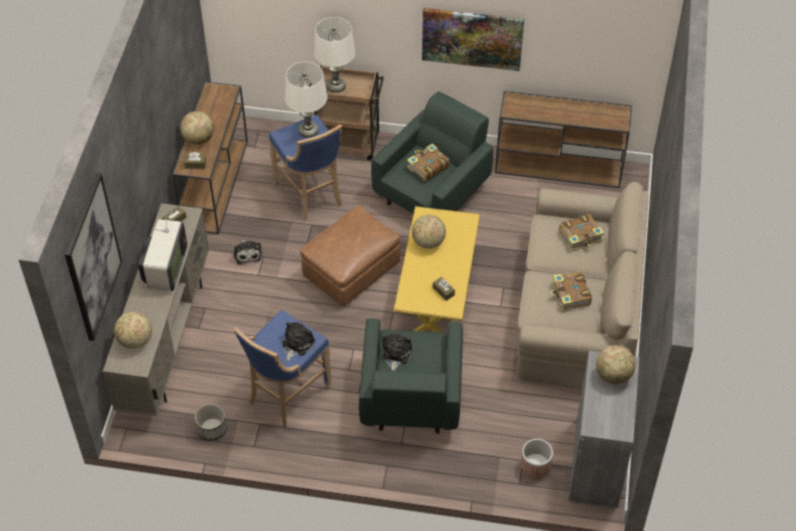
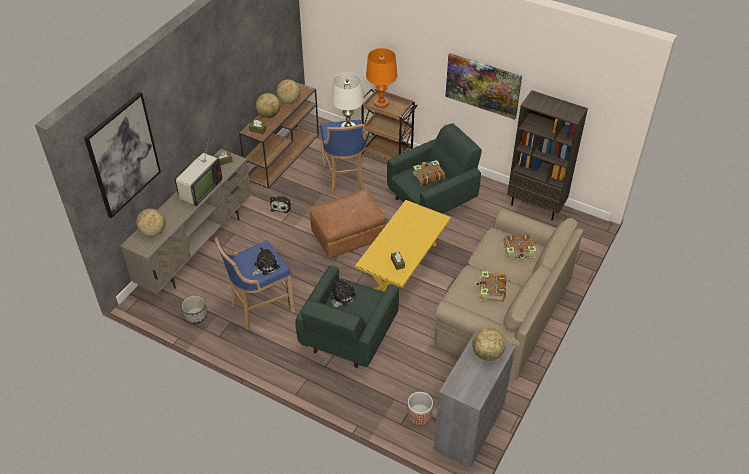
camera: 20 degrees right, 5 degrees down
(336, 85) = (381, 103): white table lamp -> orange table lamp
(428, 242) = (403, 226): globe -> globe (289, 101)
(560, 167) = (536, 206): brown console table -> brown bookcase

